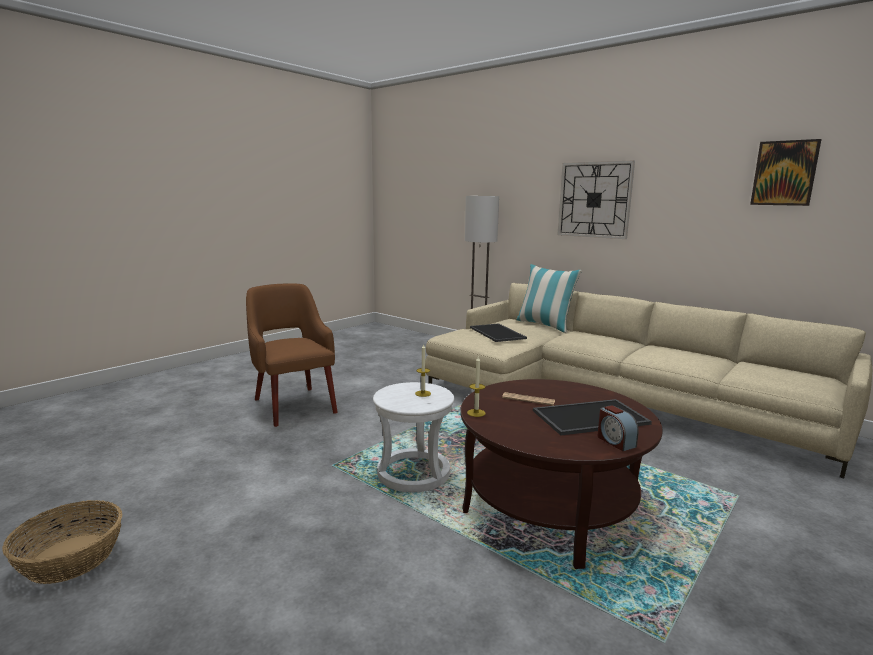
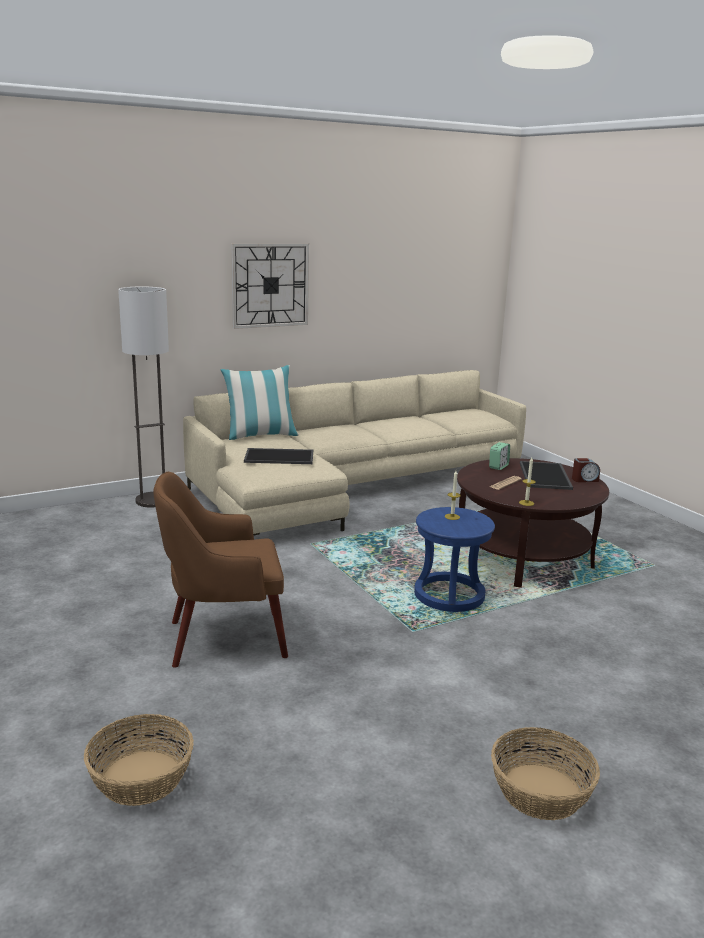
camera: 70 degrees left, 5 degrees up
(139, 414) = (140, 778): none -> basket
(413, 474) = (449, 596): white stool -> blue stool
(582, 393) = (498, 466): none -> alarm clock
(784, 173) = (418, 257): picture -> none

